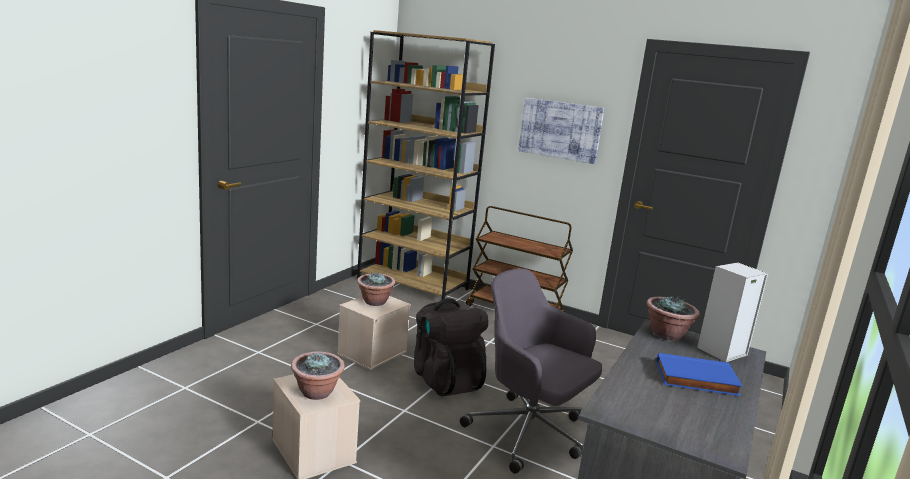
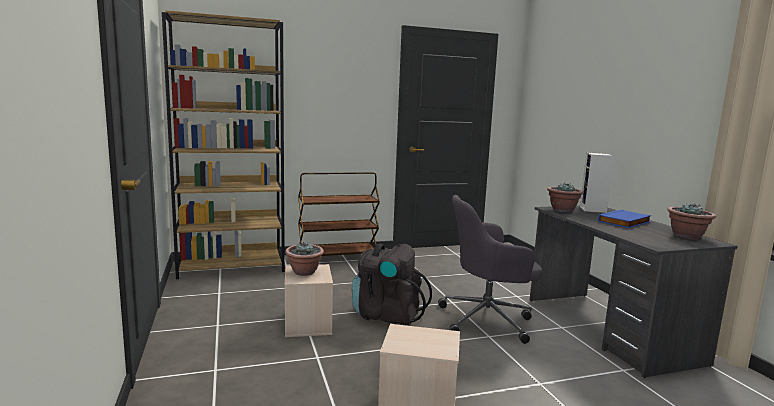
camera: 45 degrees left, 5 degrees down
(317, 392) = (429, 342): potted plant -> potted plant (687, 236)
(560, 130) = (345, 100): picture -> none

